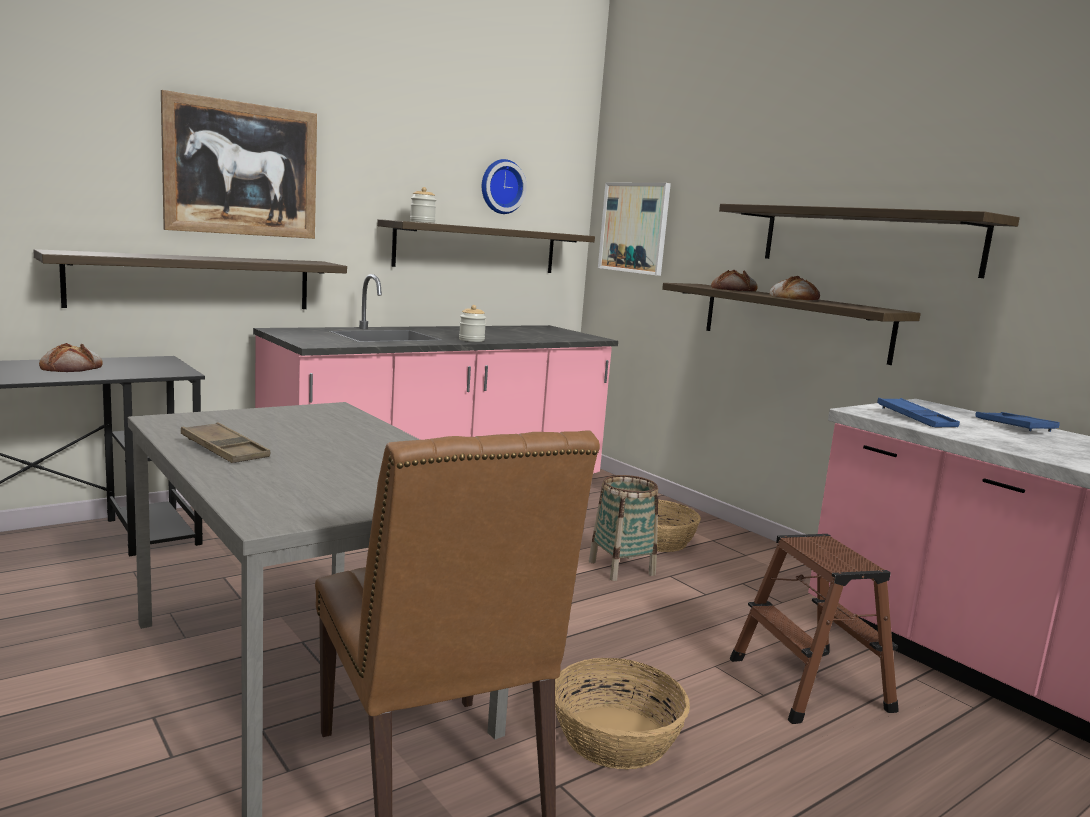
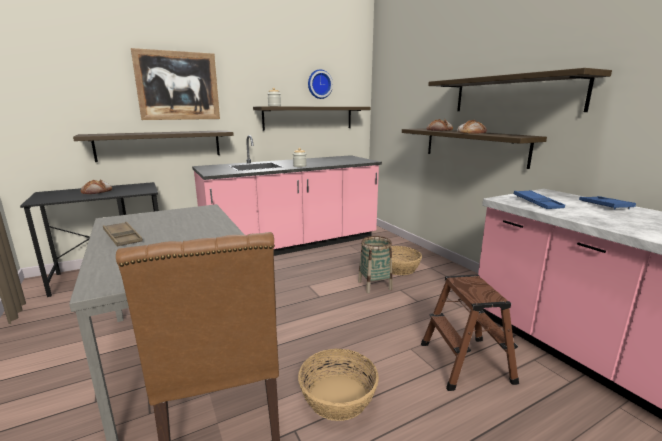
camera: 10 degrees right, 5 degrees up
(634, 228) = (391, 100): picture -> none

